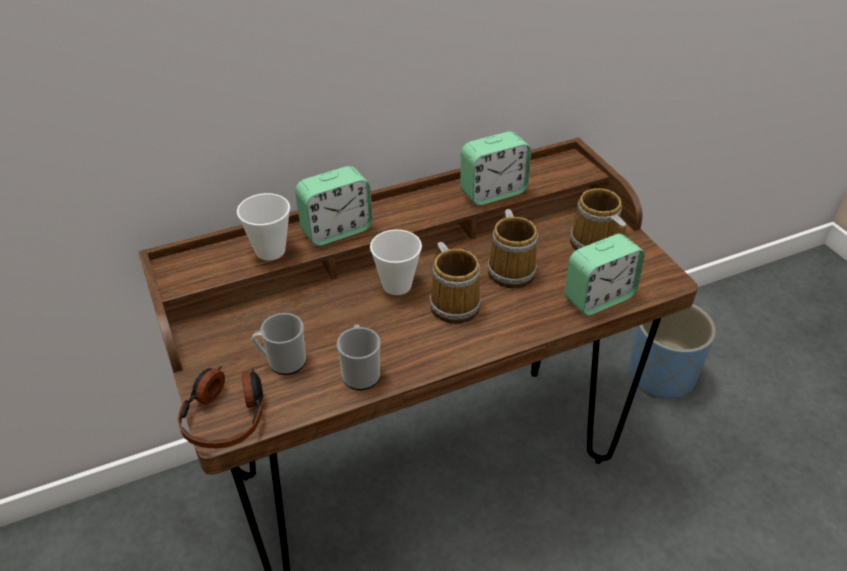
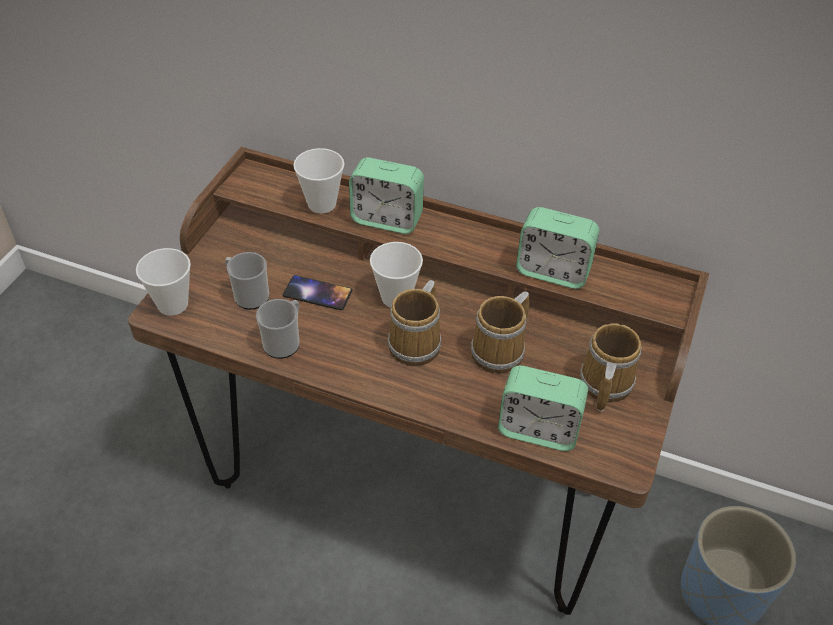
camera: 45 degrees right, 5 degrees up
(226, 415) = (173, 304): headphones -> cup
(335, 322) = (317, 293): none -> phone

